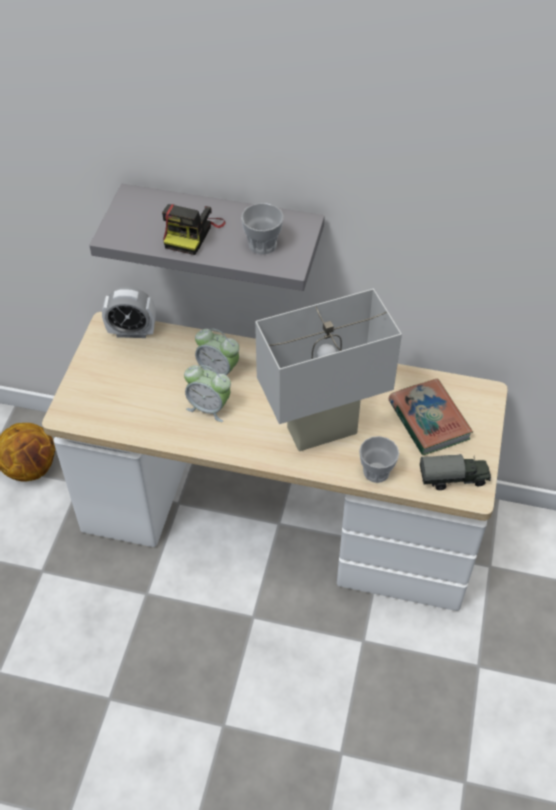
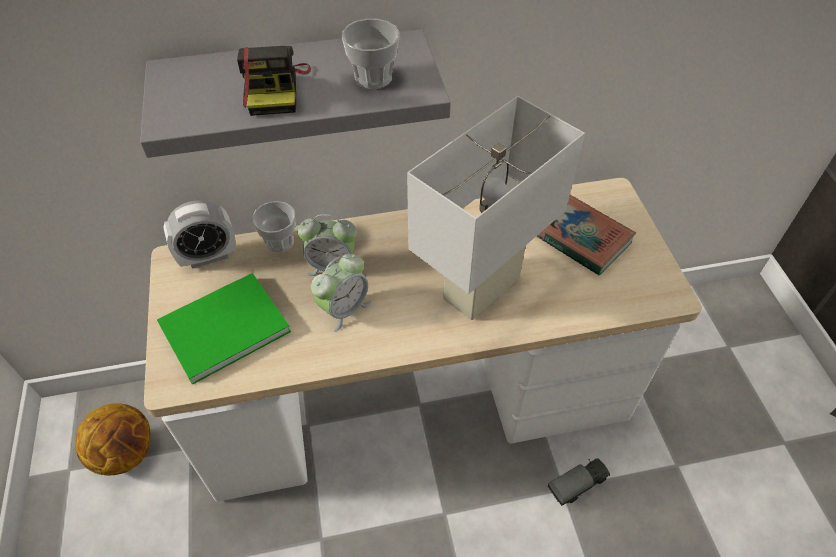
camera: 25 degrees left, 0 degrees up
(115, 388) = (220, 327): none -> green book
(209, 407) = (343, 309): alarm clock -> alarm clock turned 45 degrees counterclockwise
(376, 472) = (564, 311): cup -> cup (280, 242)
(454, 479) = (644, 288): toy truck -> toy truck (578, 485)

